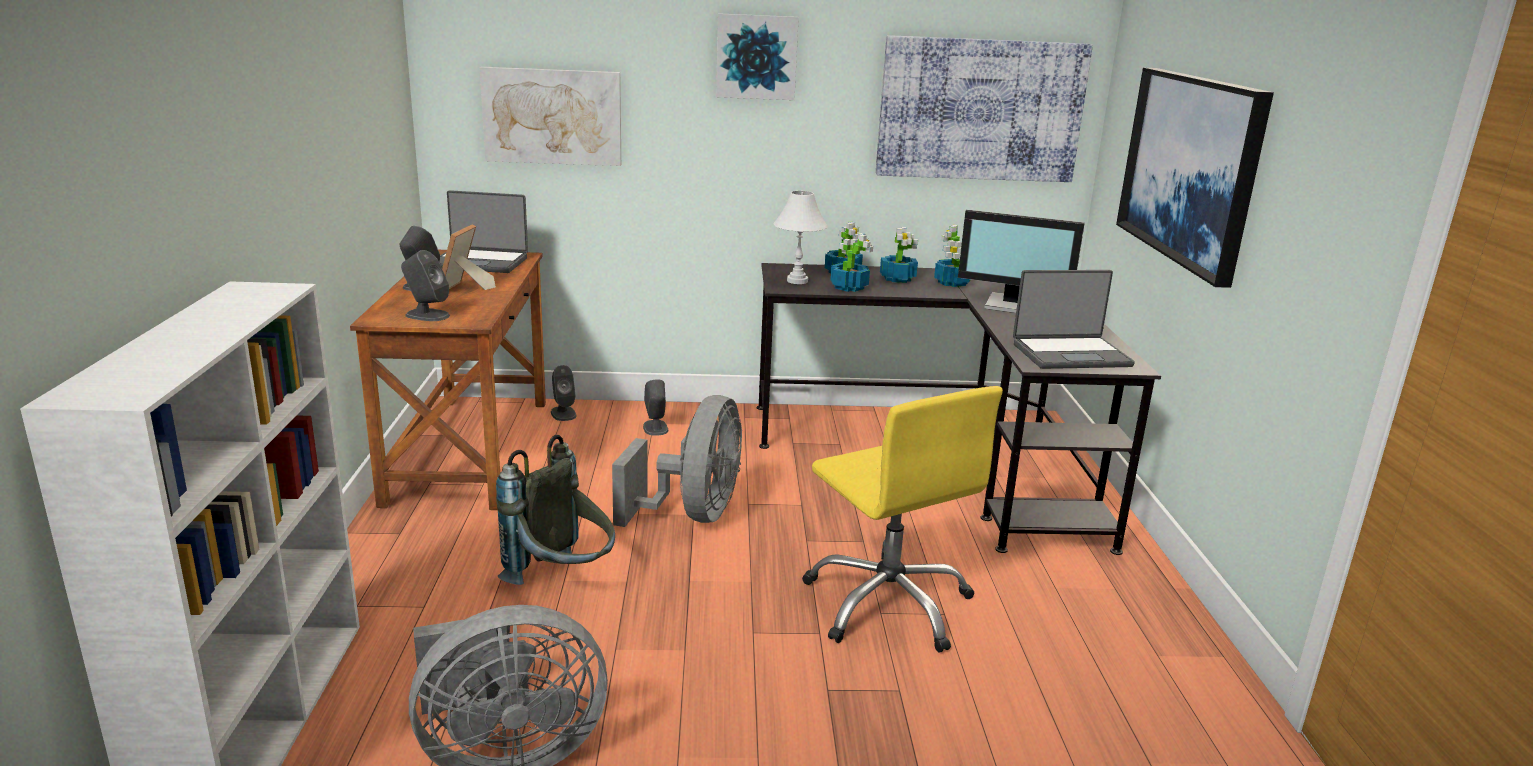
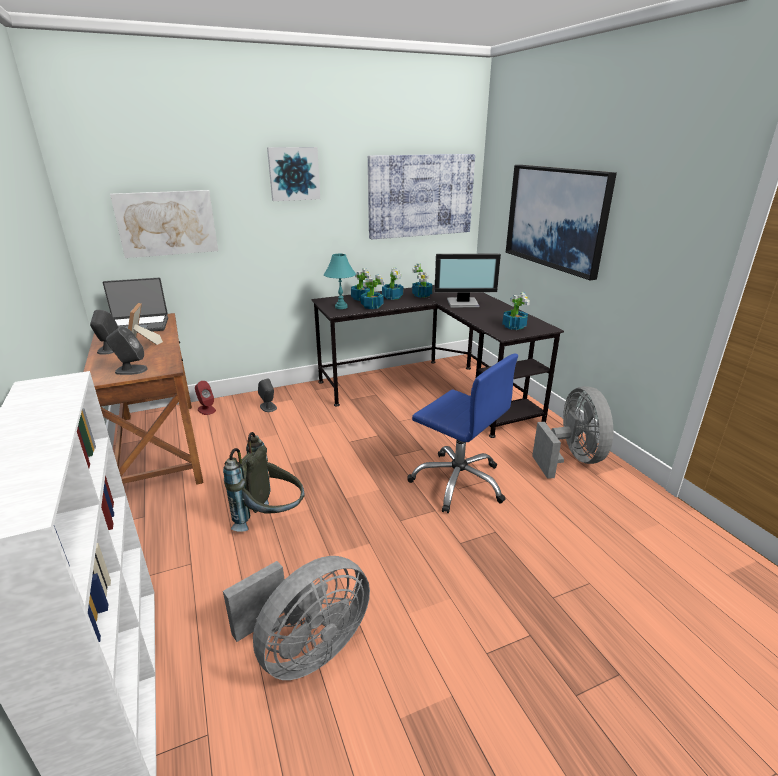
camera: 20 degrees left, 5 degrees up
(563, 413) = (206, 409): grey speaker -> red speaker
(693, 514) = (323, 456): grey fan -> grey fan (571, 459)
(797, 281) = (341, 307): white table lamp -> turquoise table lamp
(888, 603) = (458, 482): yellow office chair -> blue office chair
(1070, 354) = (514, 326): laptop -> potted plant

